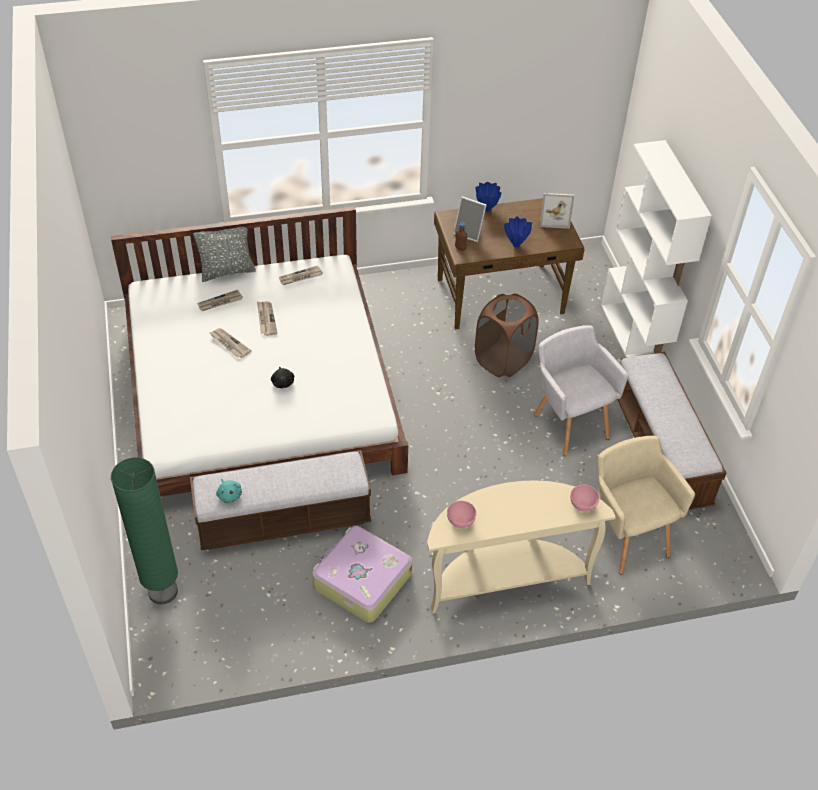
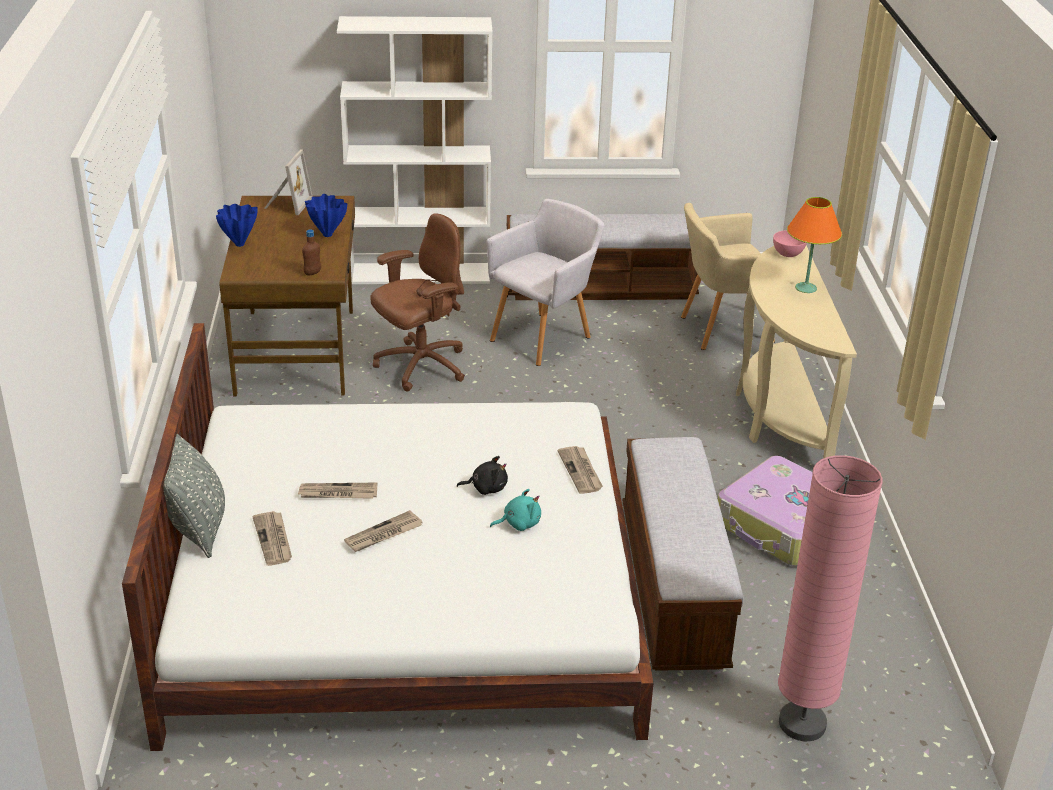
camera: 80 degrees left, 15 degrees down
(163, 592) = (802, 724): green floor lamp -> pink floor lamp
(229, 495) = (706, 557): turquoise plush toy -> turquoise plush toy (519, 523)
(300, 277) = (252, 451): newspaper -> newspaper (581, 471)
(460, 521) = (813, 328): pink bowl -> none
(469, 233) = (283, 262): picture frame -> none
(503, 360) = (420, 366): brown laundry basket -> brown office chair
(525, 517) = (806, 288): none -> orange table lamp
(569, 423) = (544, 337): grey armchair -> grey armchair turned 150 degrees clockwise

